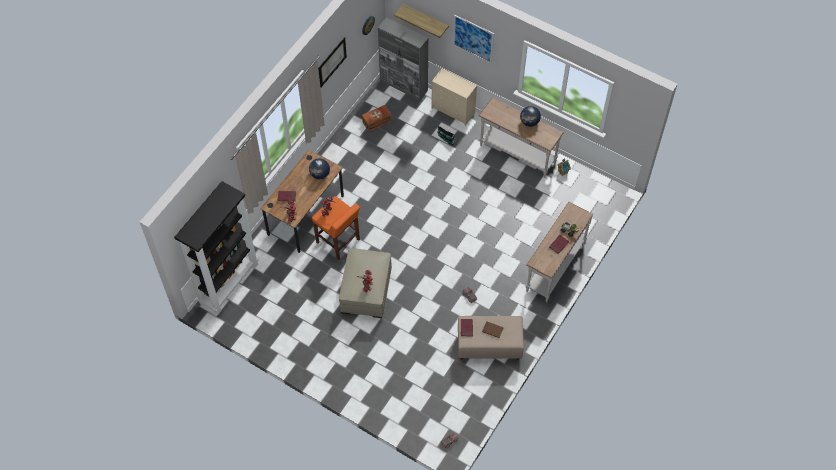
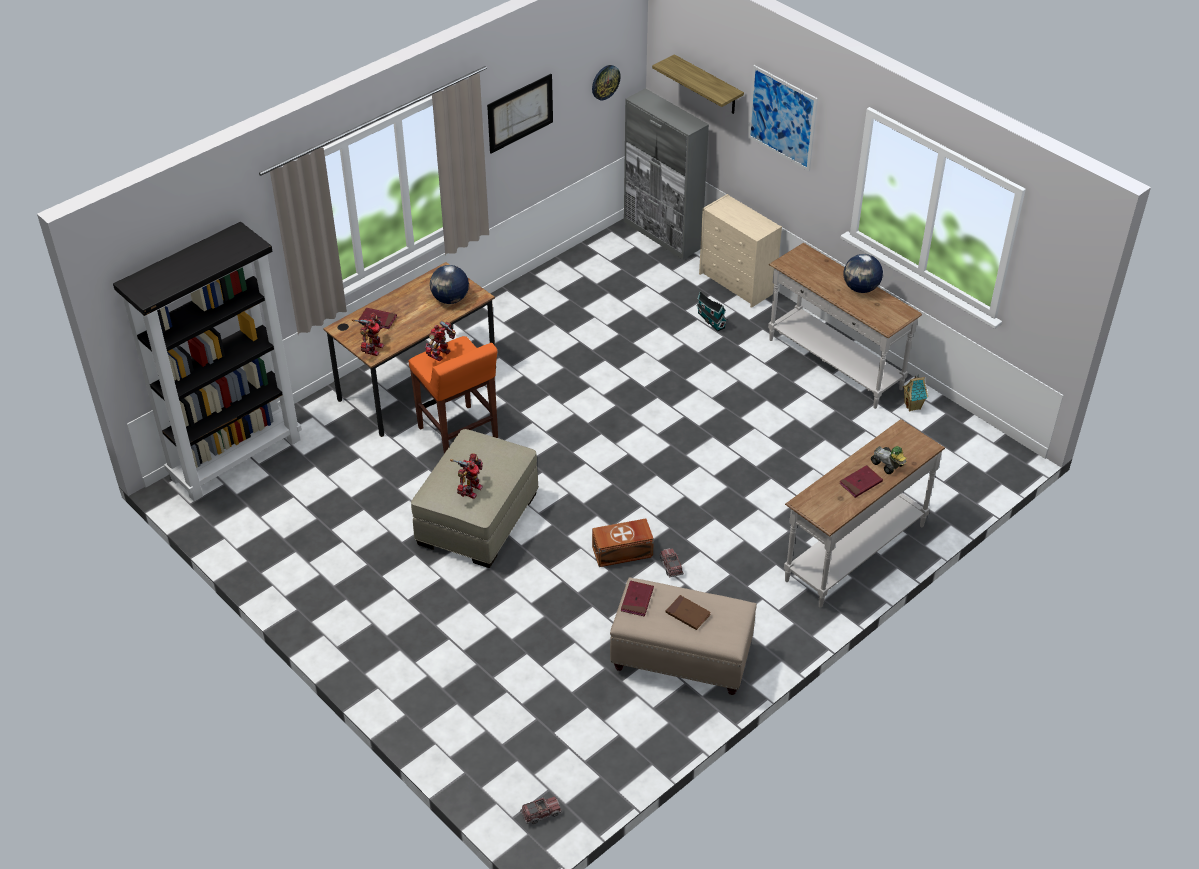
camera: 15 degrees right, 15 degrees down
(377, 122) = (597, 276): brown storage box -> brown storage box (623, 552)

